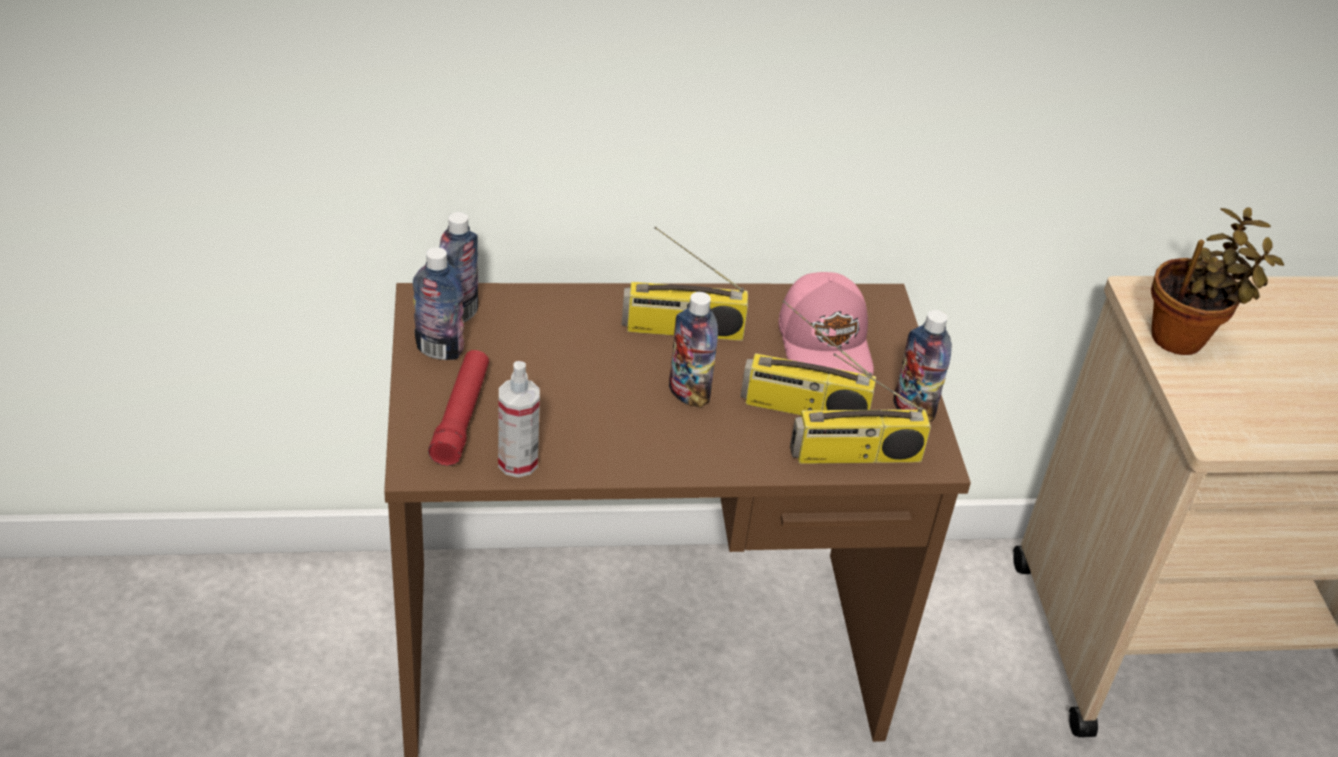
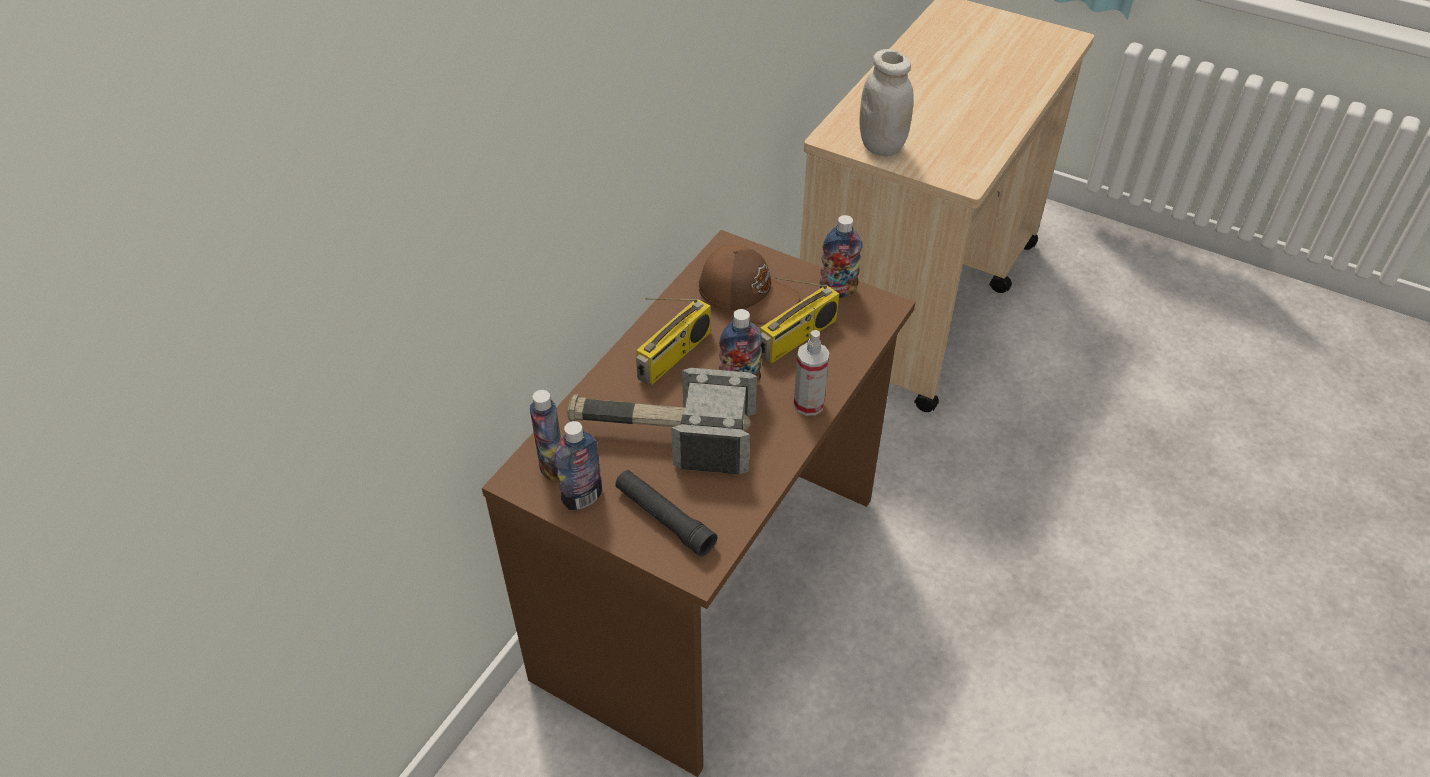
camera: 50 degrees left, 5 degrees up
(461, 416) = (664, 519): red flashlight -> black flashlight
(517, 462) = (736, 510): spray bottle -> spray bottle (808, 404)
(566, 367) = (661, 435): none -> hammer
(827, 344) = (748, 295): pink cap -> brown cap
(855, 456) = (857, 338): radio -> none
(1184, 339) = (881, 146): potted plant -> white jar

